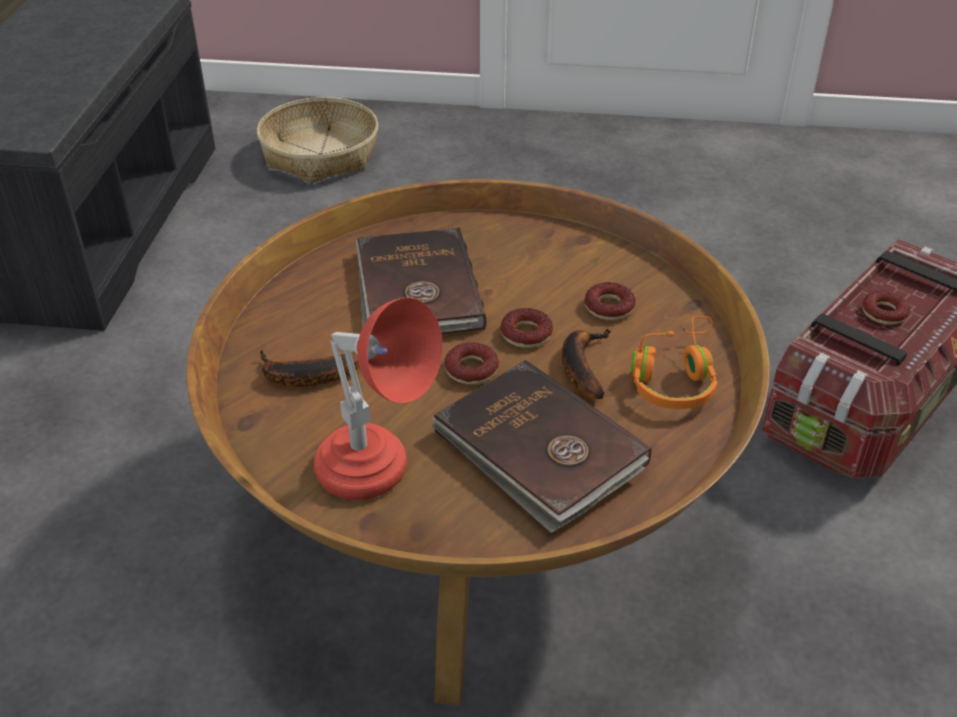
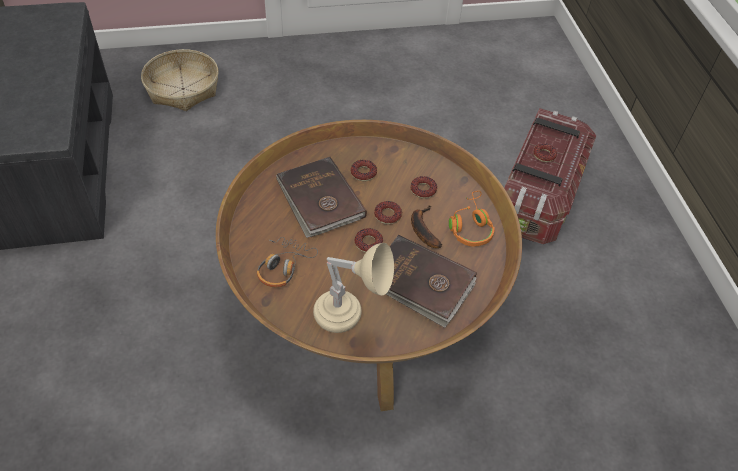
camera: 20 degrees left, 10 degrees up
(304, 377) = (283, 267): banana -> headphones
(377, 484) = (349, 320): red table lamp -> beige table lamp
(512, 265) = (363, 173): none -> donut

